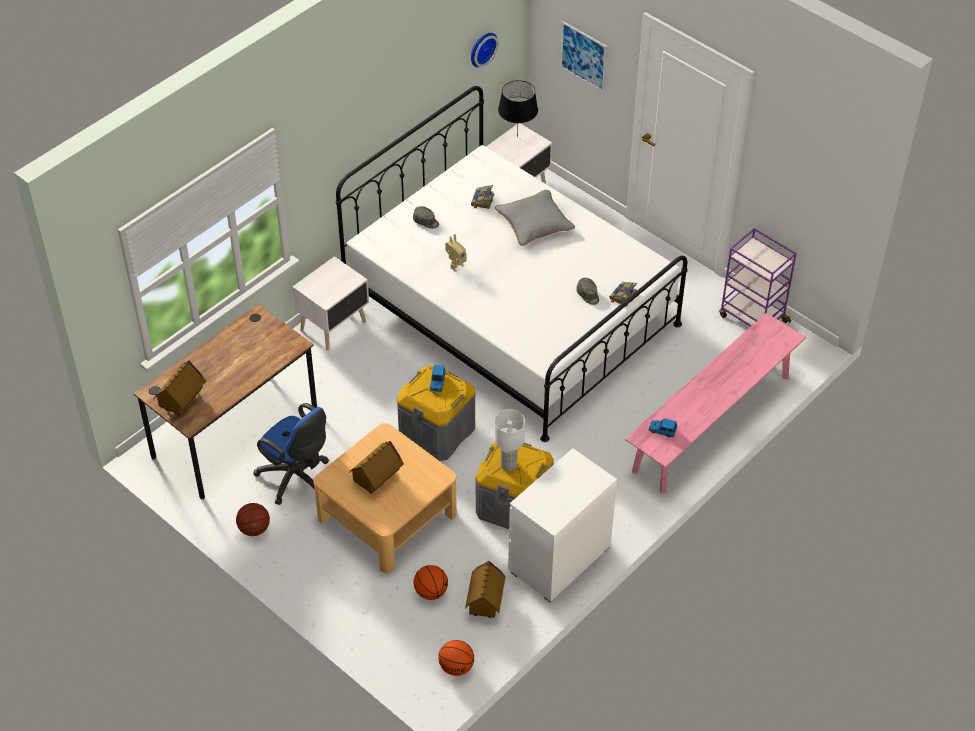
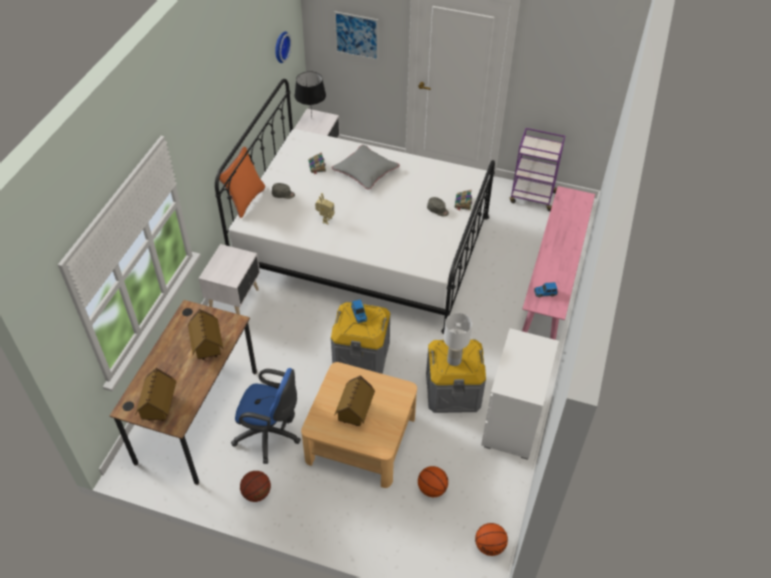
camera: 25 degrees left, 0 degrees up
(381, 215) = (245, 200): none -> orange pillow
(485, 602) = (479, 480): toy house -> toy house (207, 347)

